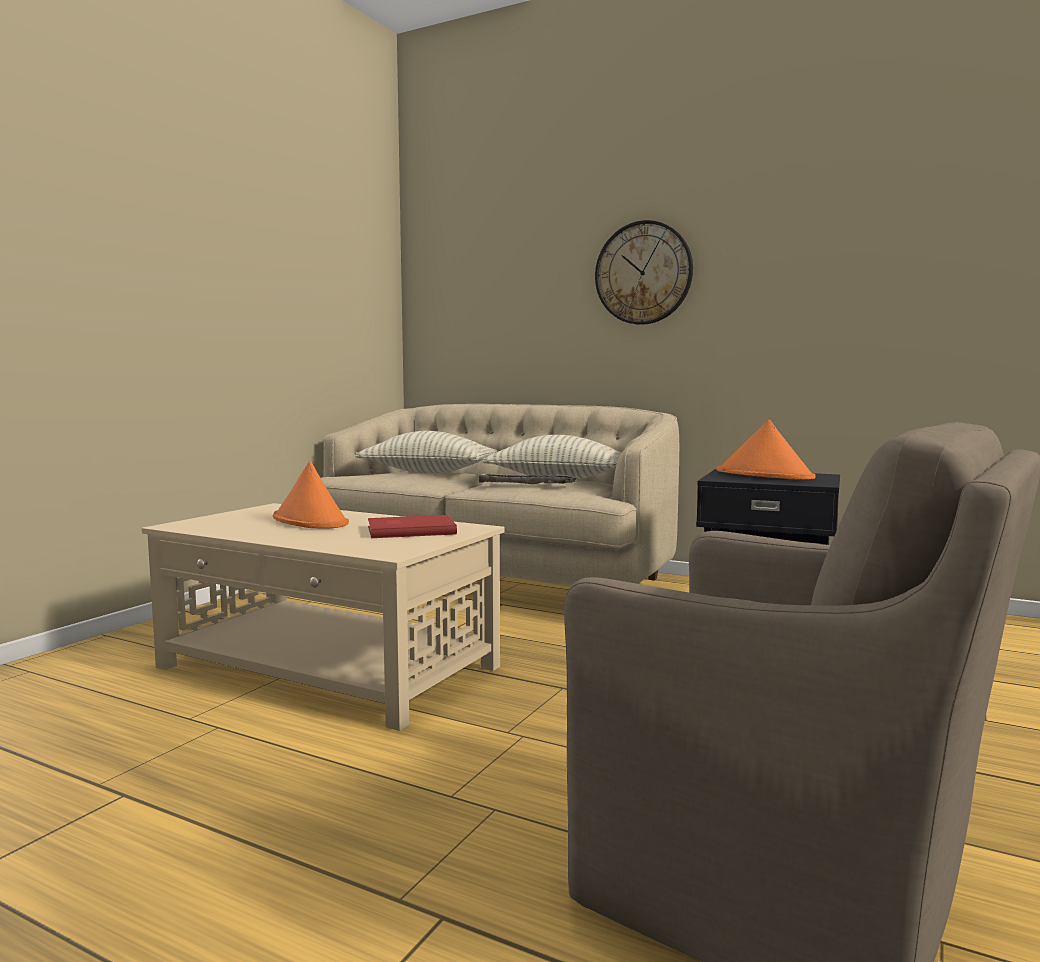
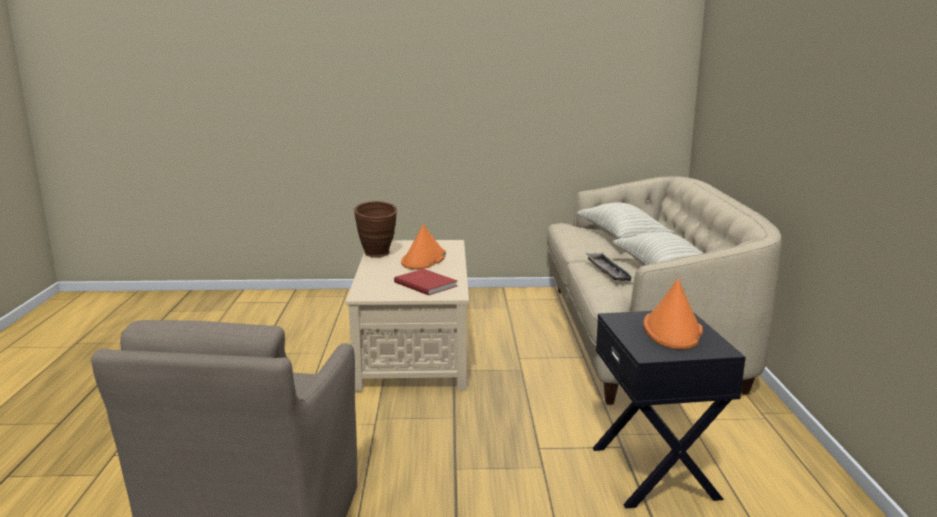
camera: 60 degrees right, 10 degrees up
(232, 531) = (378, 255): none -> brown vase
(643, 273) = (802, 84): wall clock -> none

